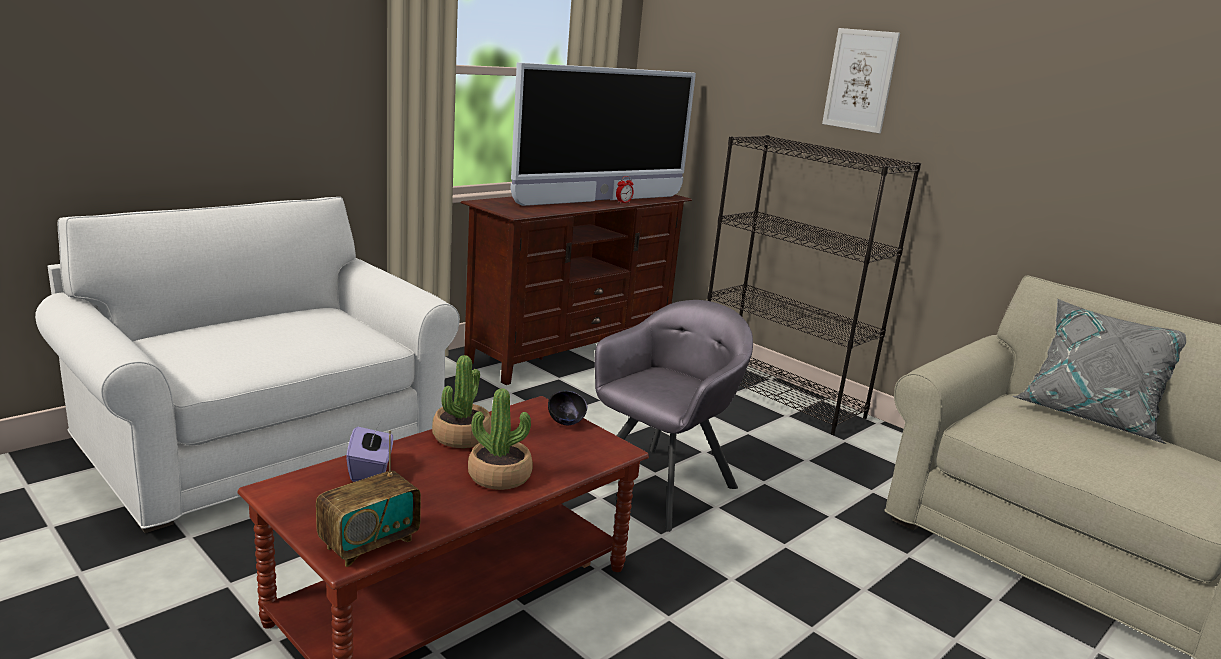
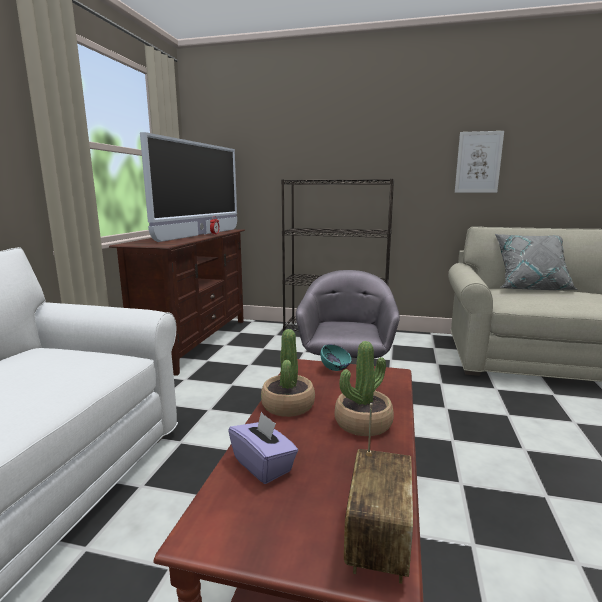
camera: 30 degrees left, 5 degrees down
(566, 422) = (335, 369): black bowl -> turquoise bowl
(860, 80) = (345, 139): picture -> picture (478, 162)

